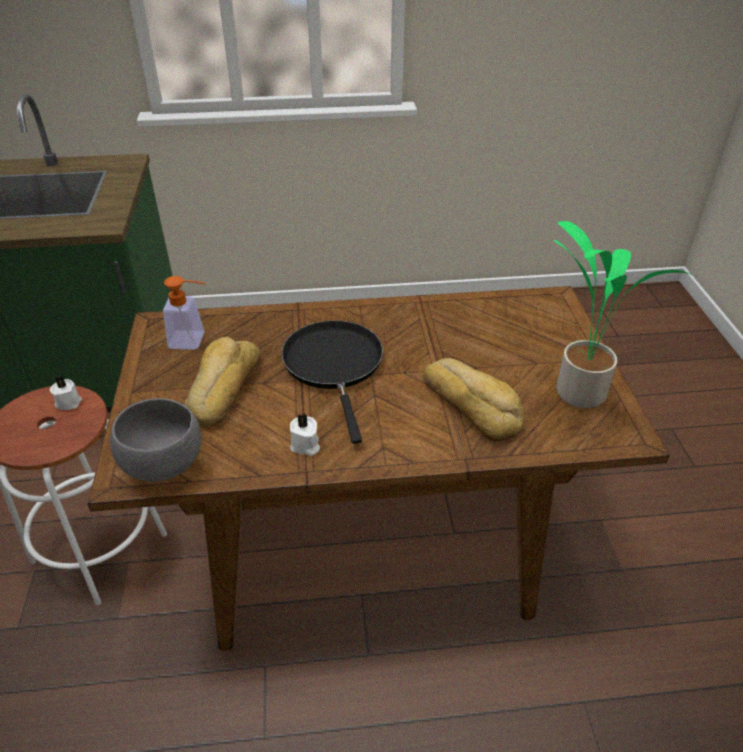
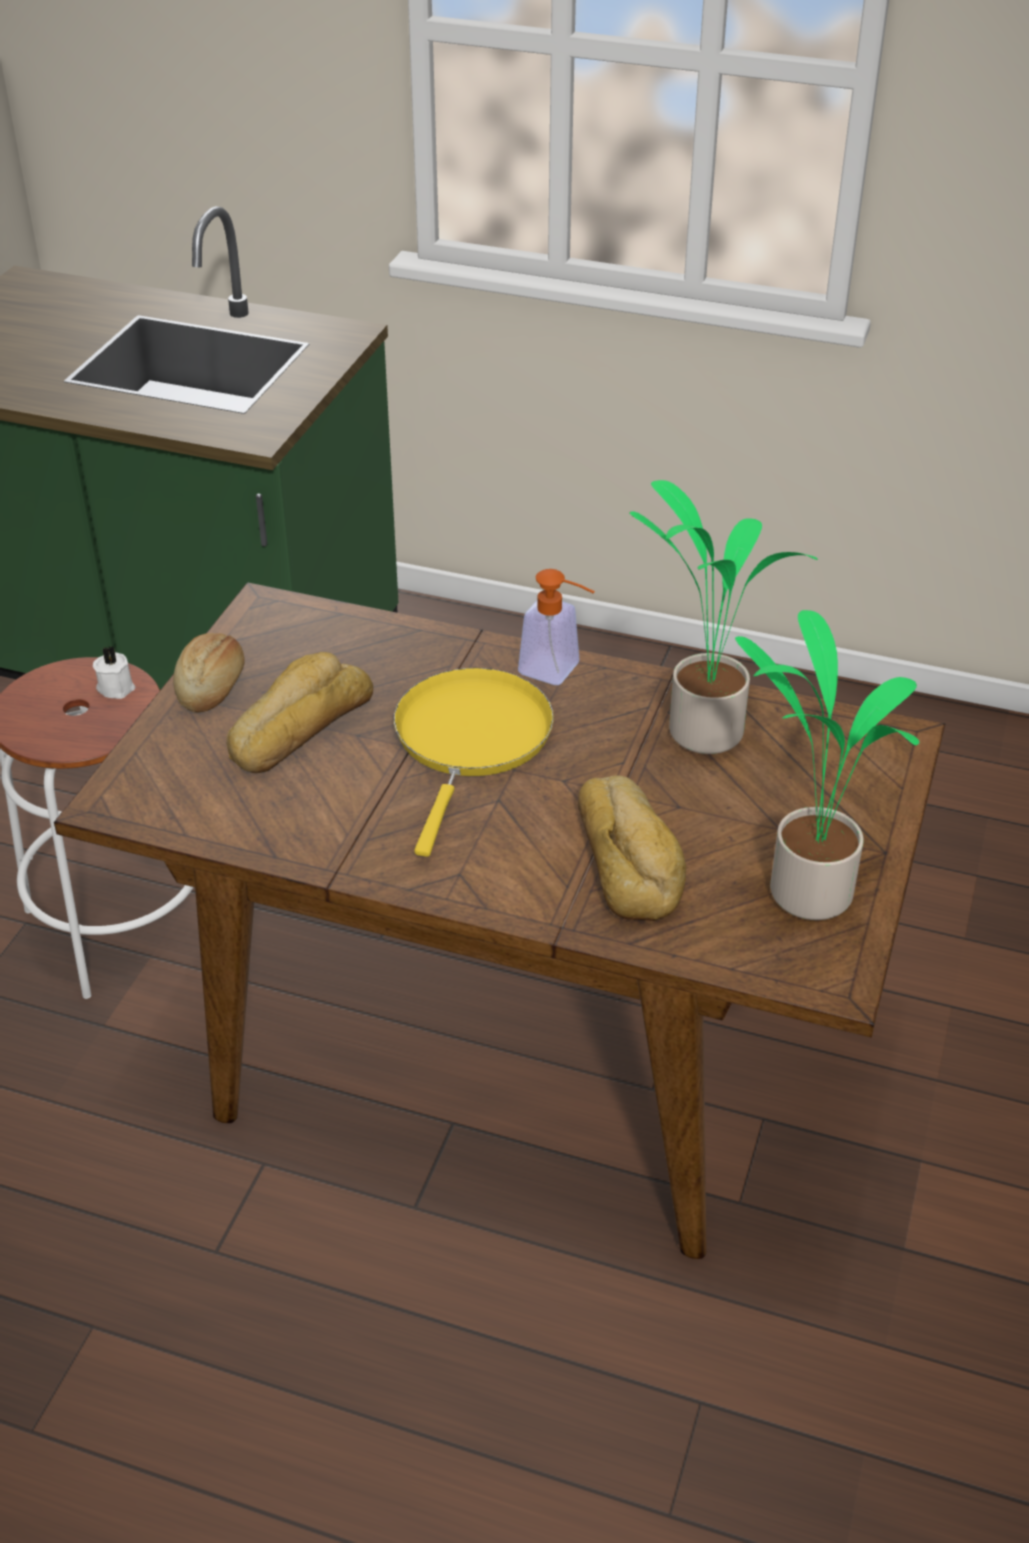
camera: 25 degrees right, 0 degrees up
(151, 380) = (213, 687): none -> bread
(165, 464) = (168, 804): grey bowl -> none
(193, 341) = (300, 647): soap dispenser -> soap dispenser (558, 672)
(305, 446) = (357, 838): white candle -> none
(334, 365) = (471, 740): black frying pan -> yellow frying pan
(457, 324) = (700, 732): none -> potted plant

